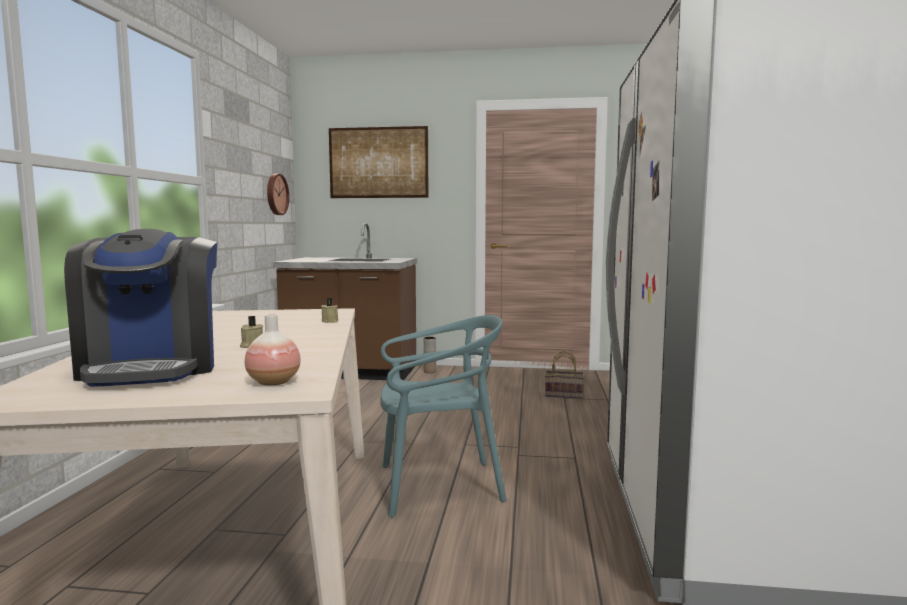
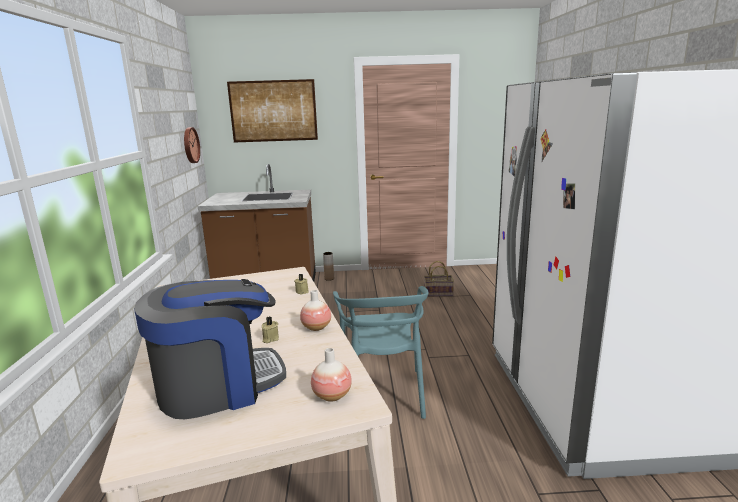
camera: 10 degrees left, 10 degrees up
(152, 368) = (219, 385): coffee machine -> coffee machine turned 90 degrees counterclockwise
(316, 342) = (316, 327): none -> vase
(438, 486) = (384, 394): turquoise chair -> turquoise chair turned 105 degrees clockwise

